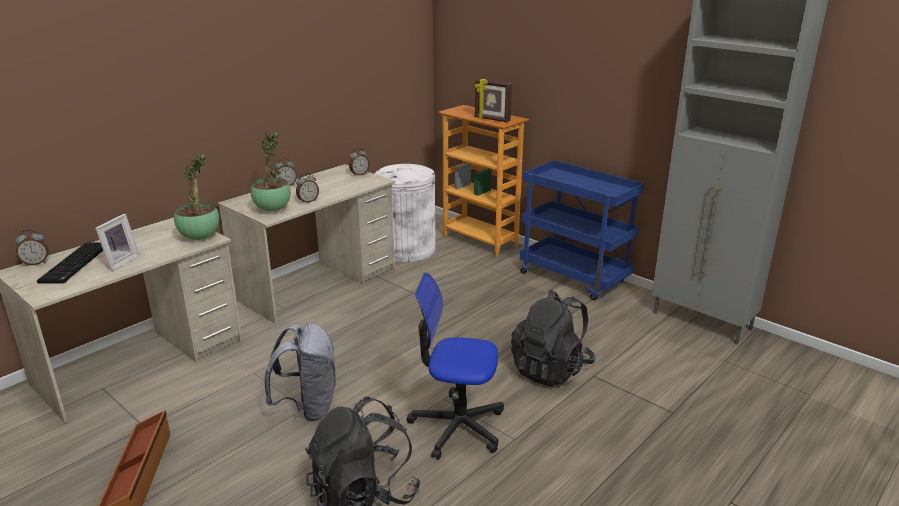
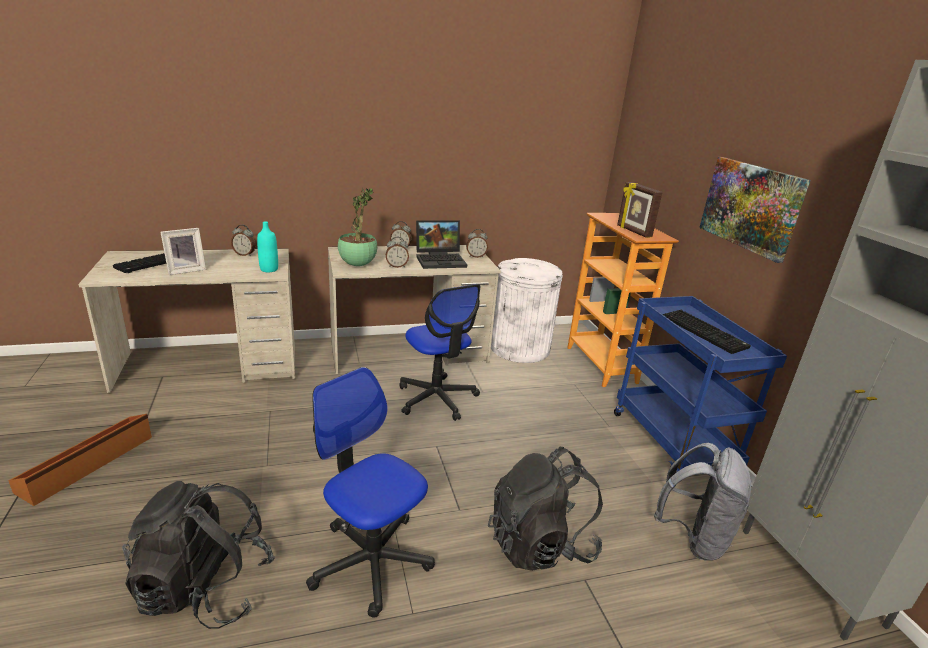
camera: 30 degrees right, 0 degrees up
(36, 263) = (139, 253): alarm clock -> alarm clock (244, 254)
(200, 237) = (269, 269): potted plant -> turquoise bottle
(308, 407) = (270, 465): grey backpack -> grey backpack (693, 537)
(336, 185) = (441, 260): none -> laptop
(383, 310) = (437, 398): none -> office chair
(582, 183) = (705, 332): none -> keyboard
(586, 82) = (751, 206): none -> picture

